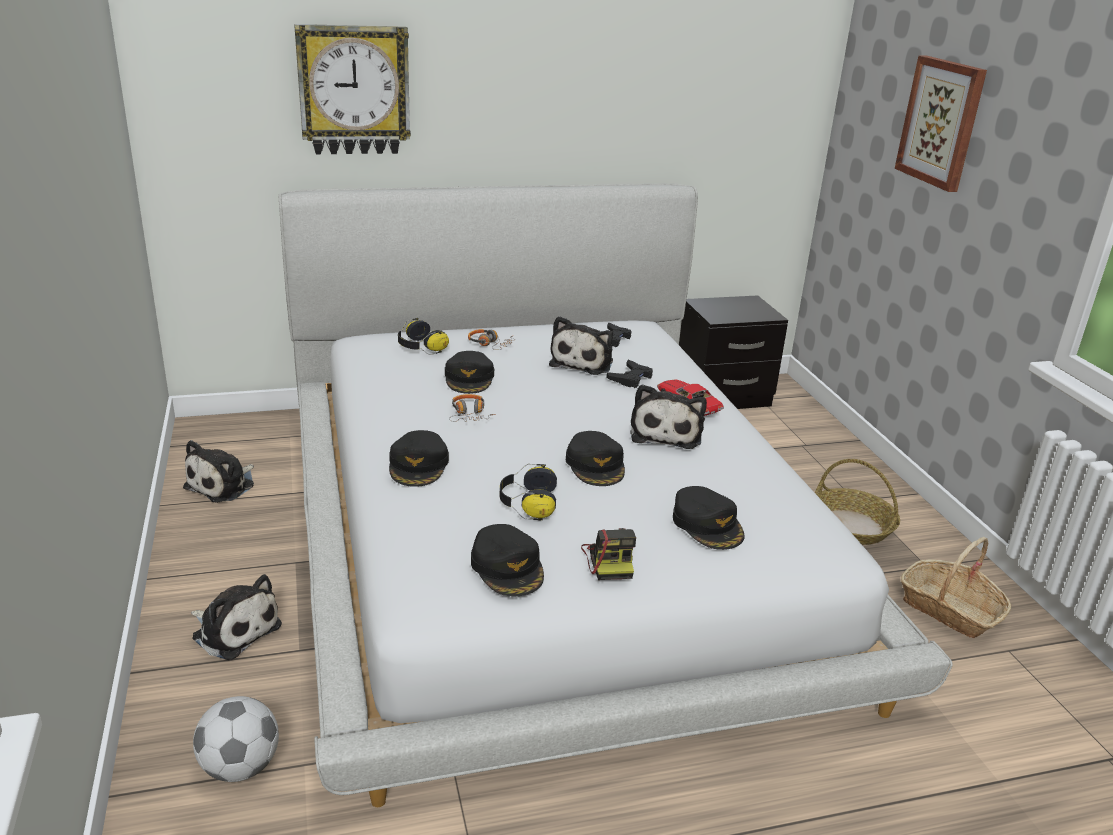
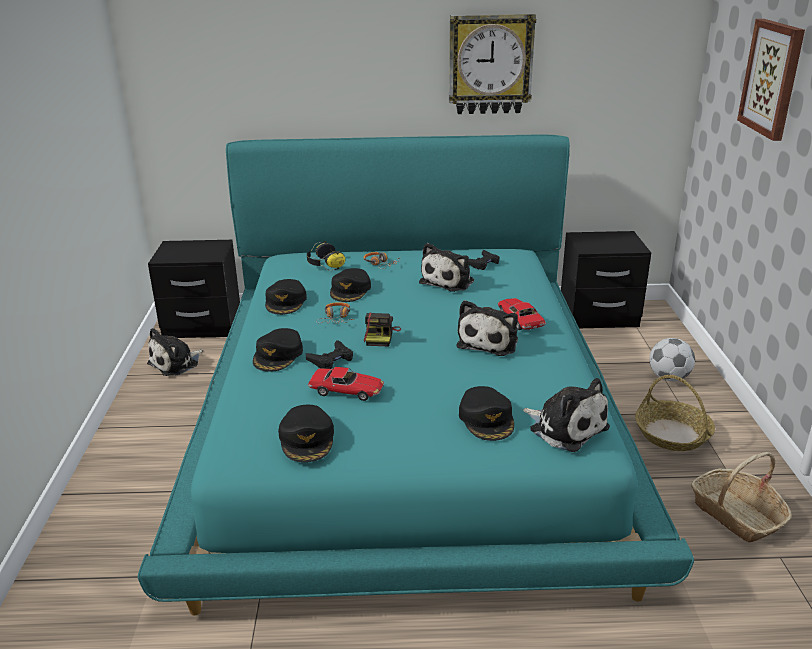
camera: 15 degrees right, 0 degrees up
(234, 630) = (143, 471): plush toy -> plush toy (565, 427)
(239, 434) = (202, 326): none -> black nightstand
(240, 767) = (109, 572): football -> football (668, 378)
(354, 90) = (286, 62): wall clock -> wall clock (490, 64)
(527, 504) = (347, 391): headphones -> toy car
(549, 533) = (407, 419): white bed -> turquoise bed
(596, 465) = (417, 364): black cap -> black cap (286, 302)
(610, 560) = (391, 441): camera -> camera (381, 336)
(630, 378) = (482, 296): black game controller -> black game controller (331, 359)

